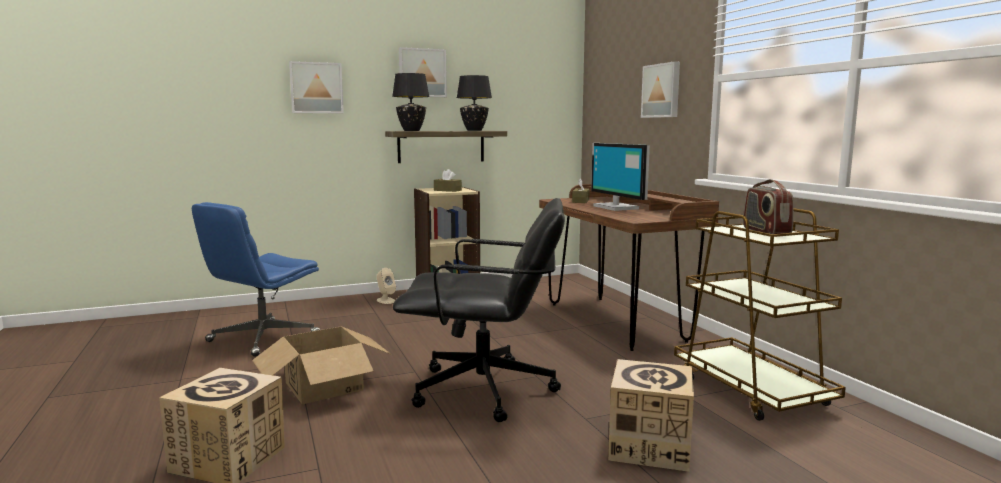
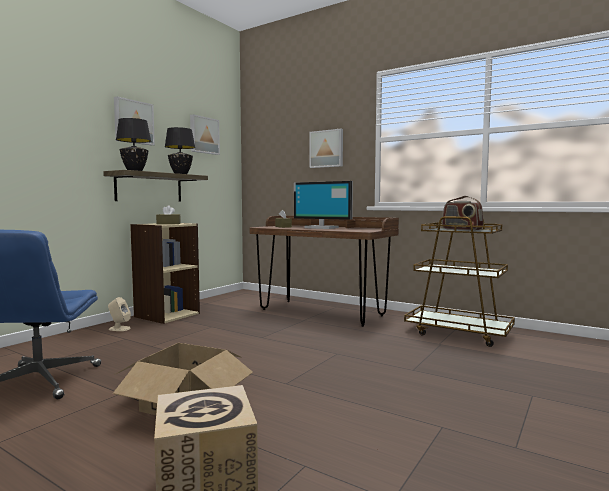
camera: 35 degrees left, 5 degrees down
(316, 88) = (38, 123): picture -> picture (203, 135)
(485, 391) = (322, 371): black office chair -> none
(649, 446) = (473, 374): cardboard box -> none

